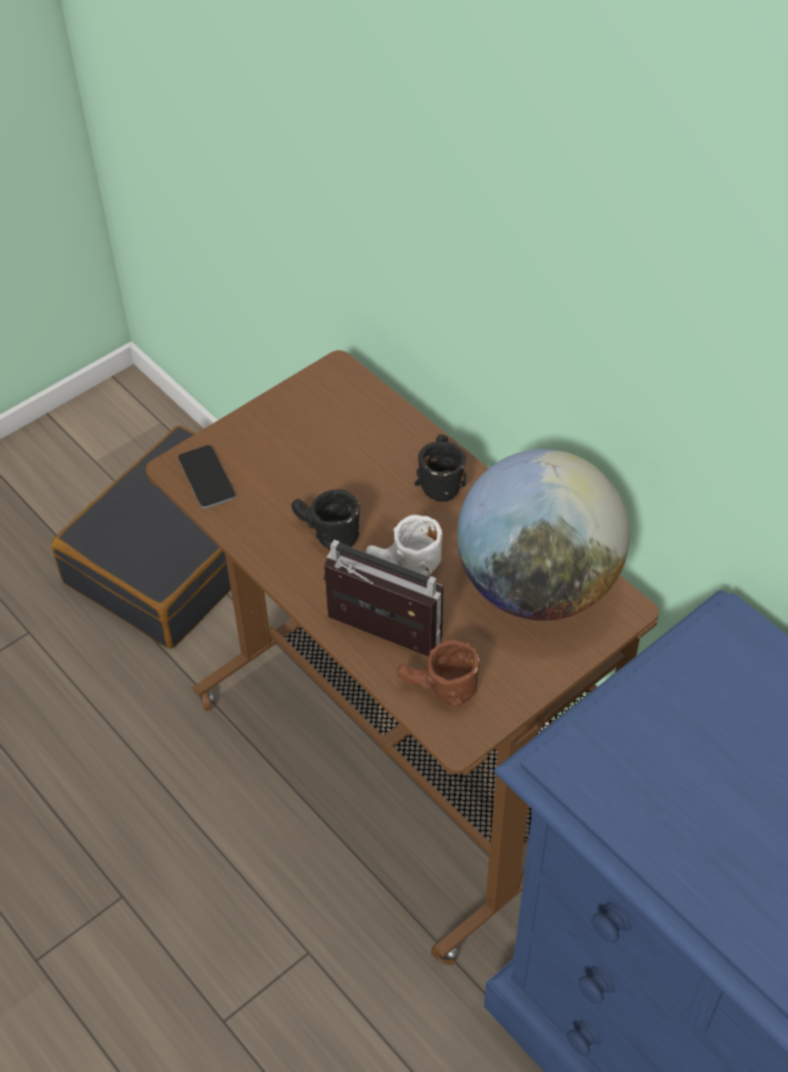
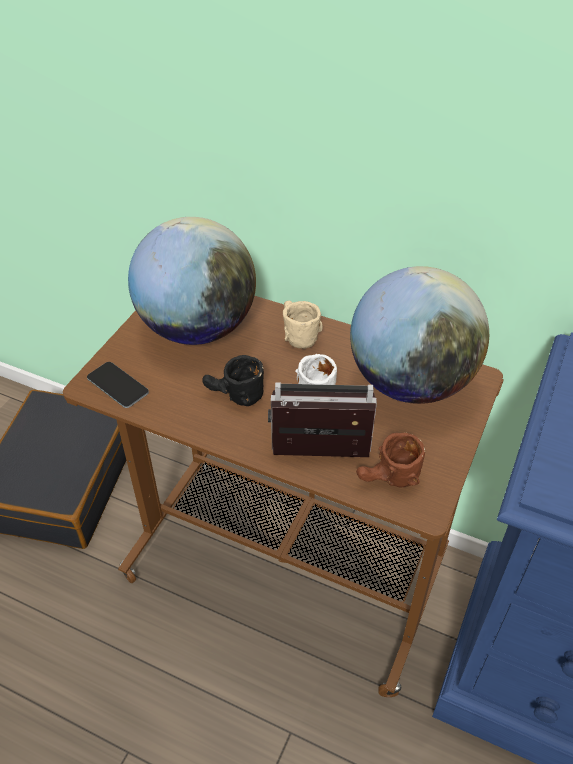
camera: 25 degrees left, 5 degrees down
(329, 434) = (197, 328): none -> globe
(438, 478) = (295, 334): black mug -> beige mug

